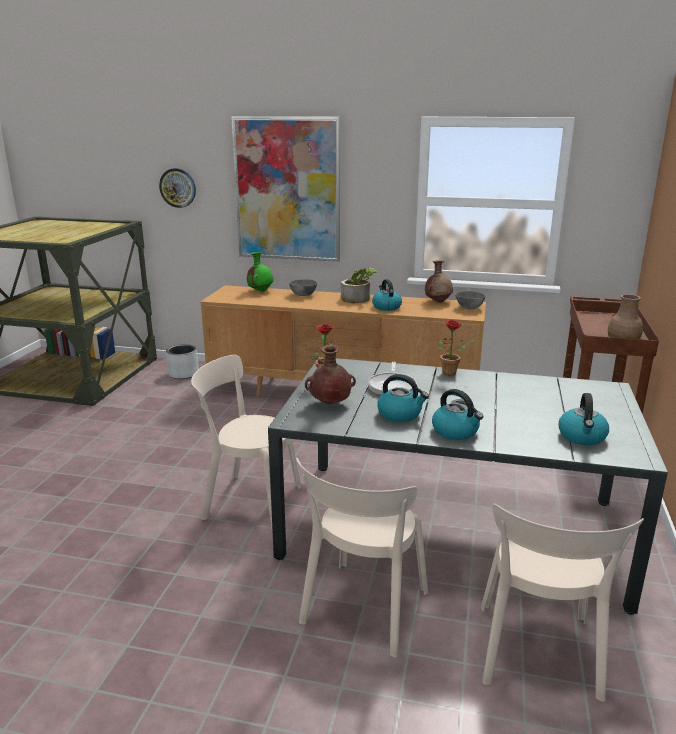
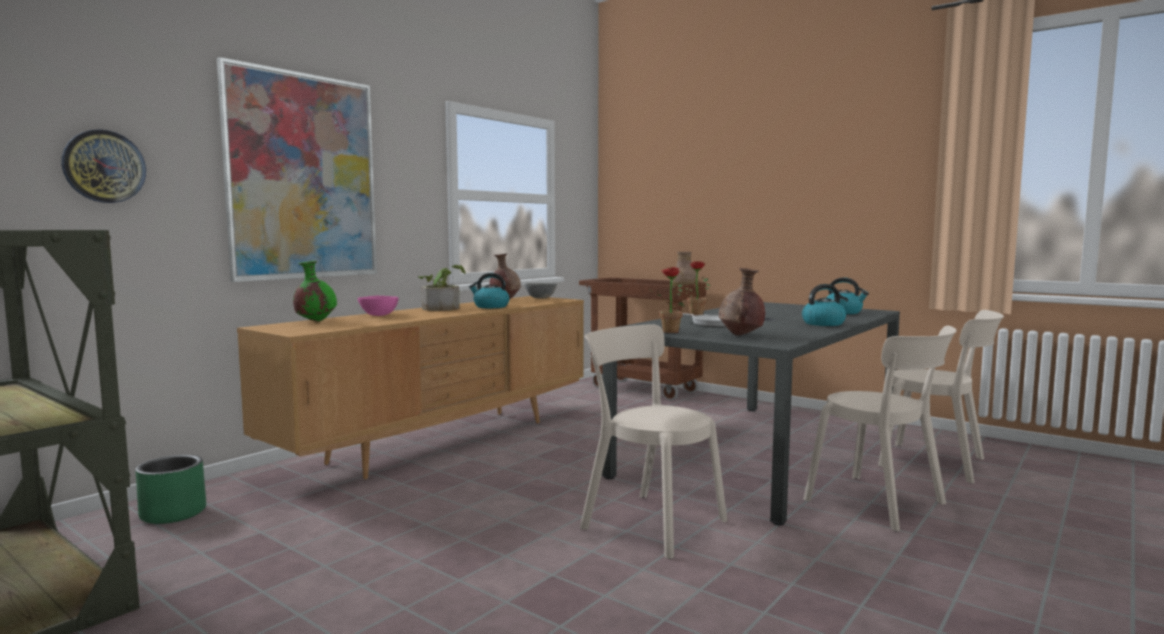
camera: 65 degrees left, 15 degrees down
(184, 374) = (173, 513): grey planter -> green planter
(248, 501) = (648, 522): beige chair -> beige chair turned 90 degrees clockwise
(302, 295) = (378, 315): grey bowl -> pink bowl
(400, 414) = (780, 327): kettle -> none

